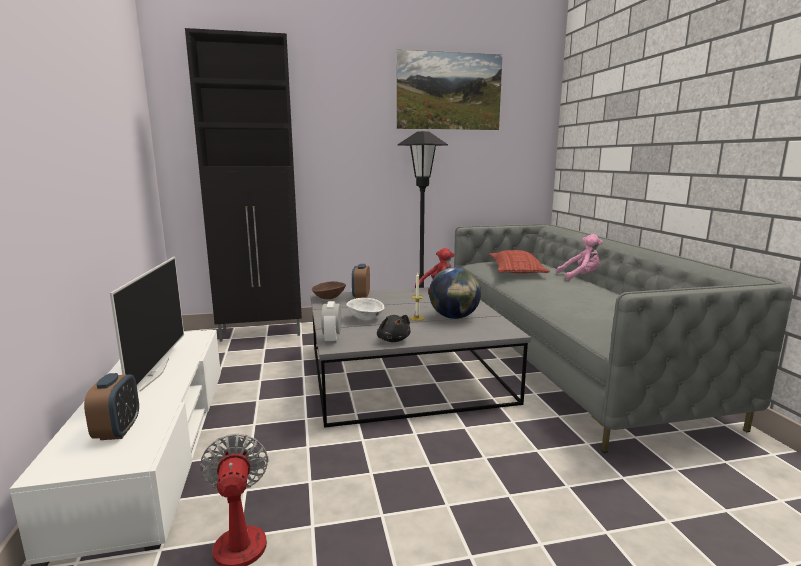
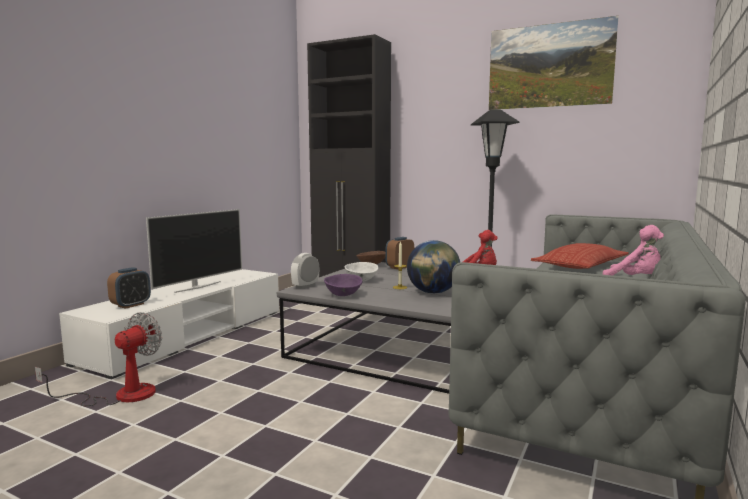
camera: 40 degrees right, 5 degrees down
(393, 340) = (343, 295): black plush toy -> purple bowl

